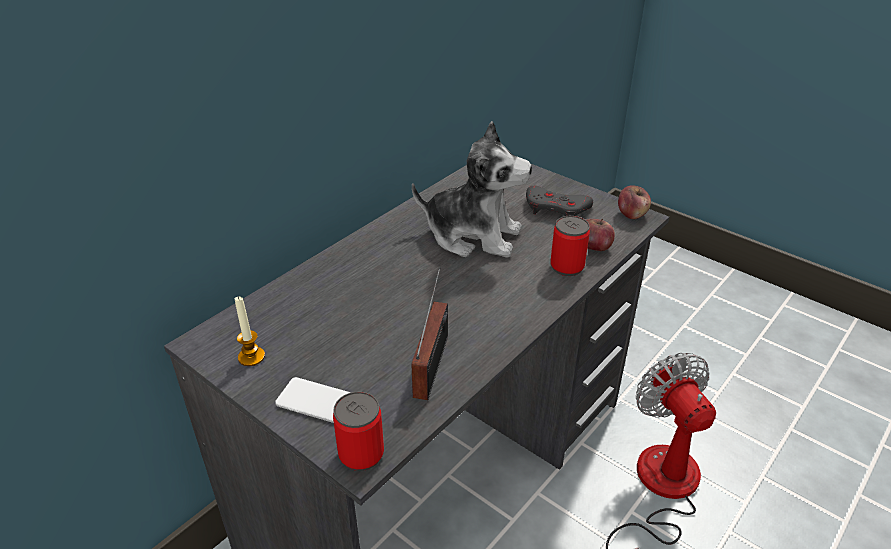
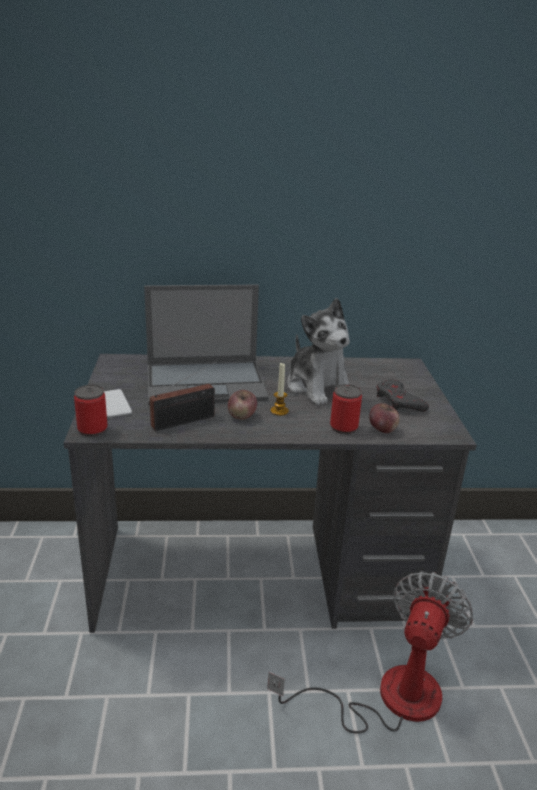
camera: 45 degrees right, 10 degrees down
(251, 357) = (121, 374): candle -> candle (279, 411)
(365, 300) = (207, 382): none -> laptop
(631, 214) = (447, 429): apple -> apple (242, 416)

